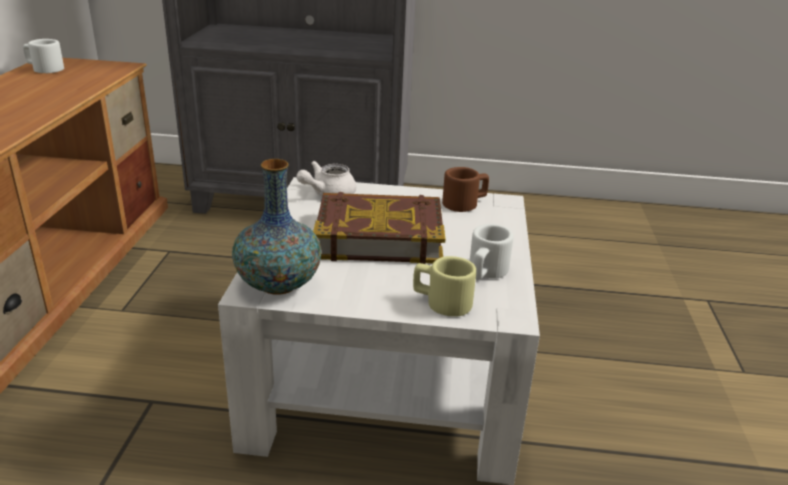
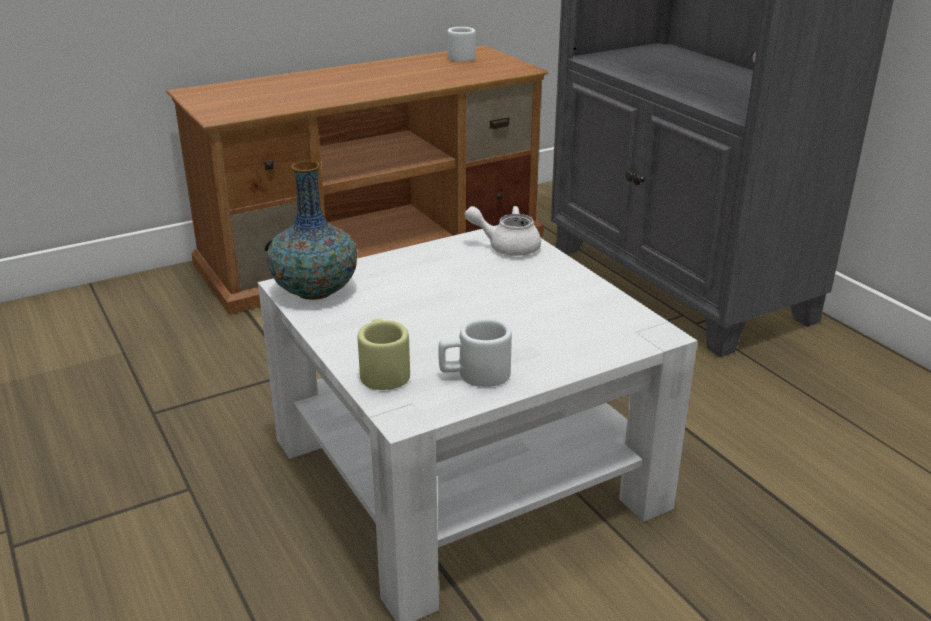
camera: 55 degrees right, 0 degrees up
(379, 236) = (462, 299): book -> none
(465, 203) = (611, 315): brown mug -> none

